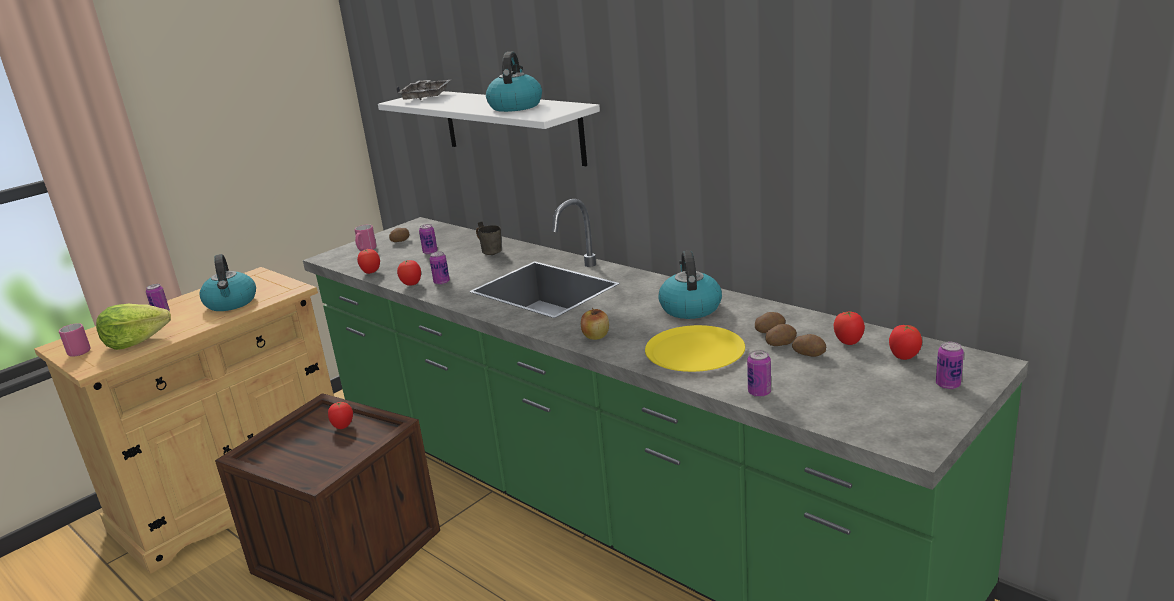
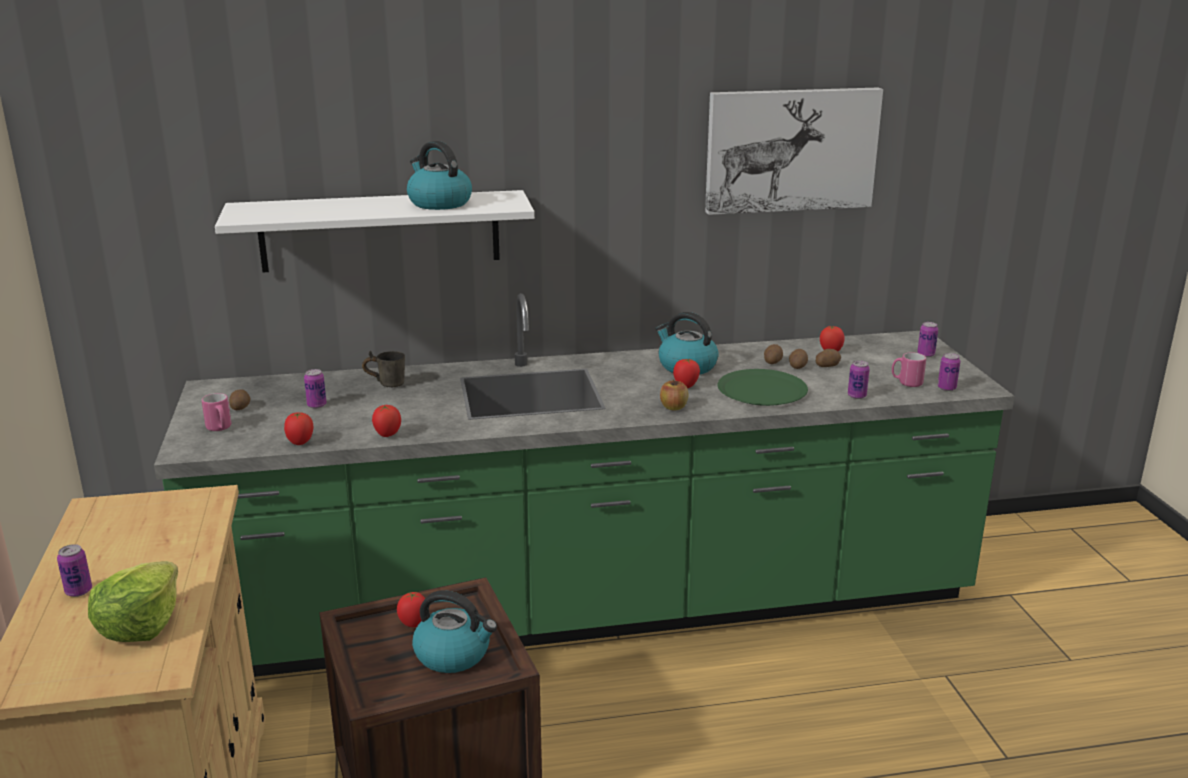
camera: 55 degrees left, 0 degrees up
(80, 351) = (76, 672): pink mug -> pink mug (906, 383)
(231, 303) = (162, 540): kettle -> kettle (454, 654)
(426, 97) = (261, 209): grey tray -> none
(441, 282) = (416, 422): can -> can (946, 388)
(694, 351) = (762, 390): yellow plate -> green plate
(842, 90) = (791, 150): none -> picture
(904, 357) = (874, 349): tomato -> tomato (685, 386)

